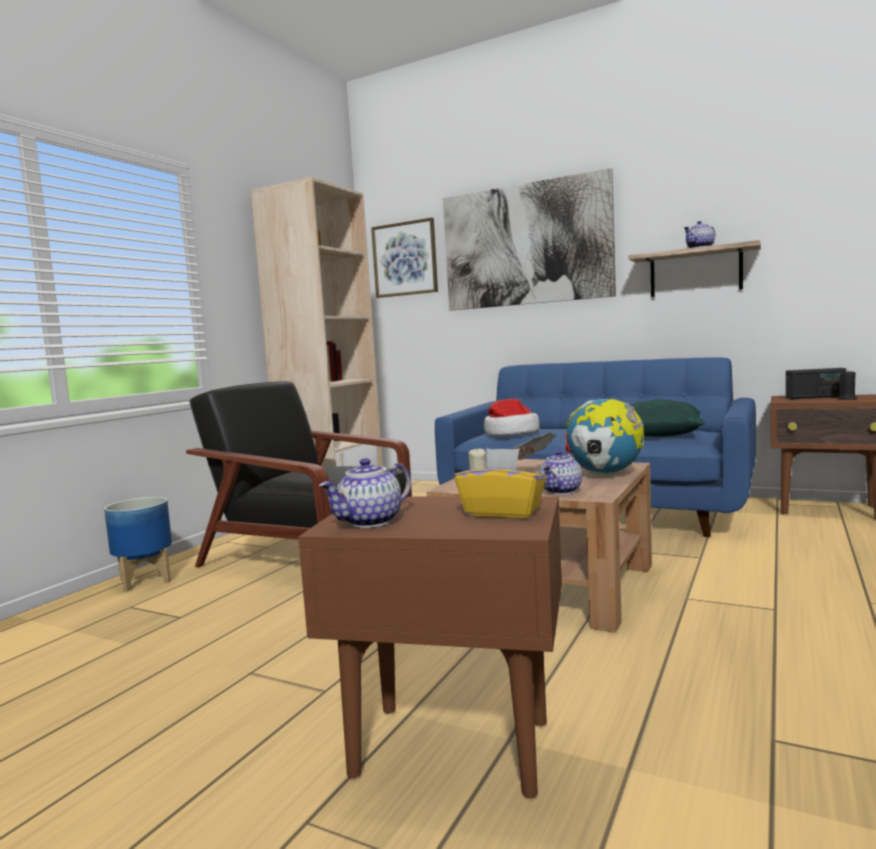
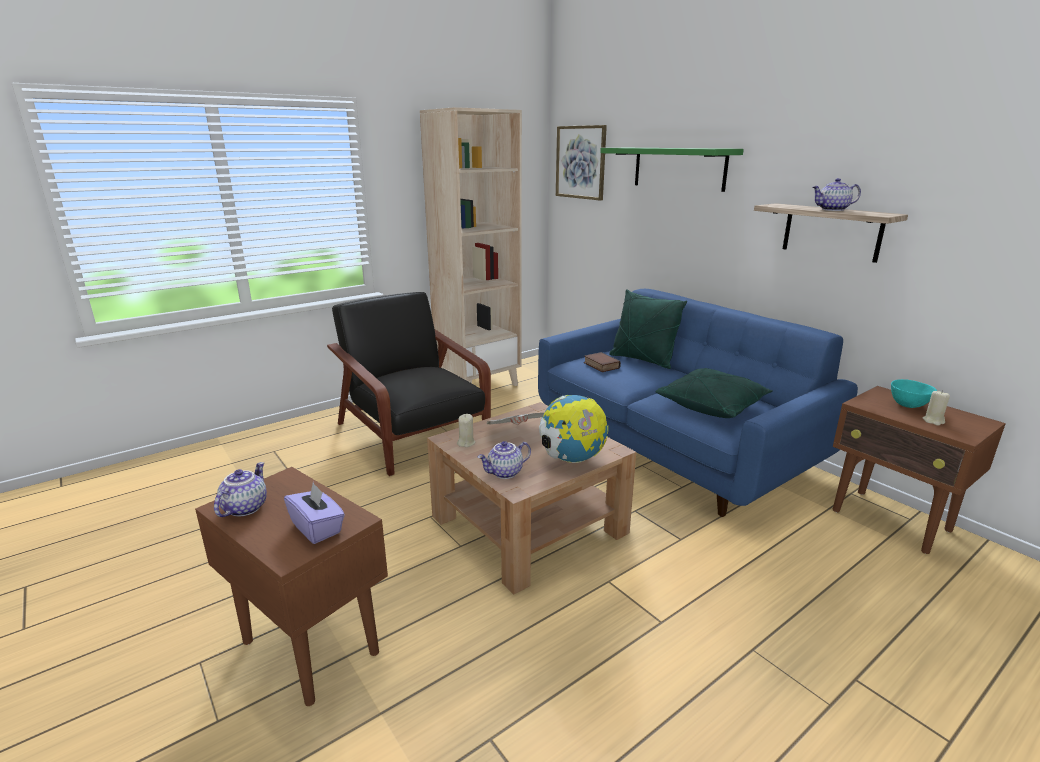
camera: 25 degrees right, 15 degrees up
(145, 580) = (301, 428): planter -> none
(370, 522) = (244, 508): teapot -> teapot turned 120 degrees clockwise
(502, 512) = (317, 528): yellow tissue box -> purple tissue box
(510, 433) = (600, 365): hat -> book
(526, 245) = (679, 168): picture -> green shelf
(540, 427) = (642, 360): none -> green pillow
(815, 397) = (909, 405): radio -> turquoise bowl
(847, 399) = (933, 421): black candle -> beige candle

